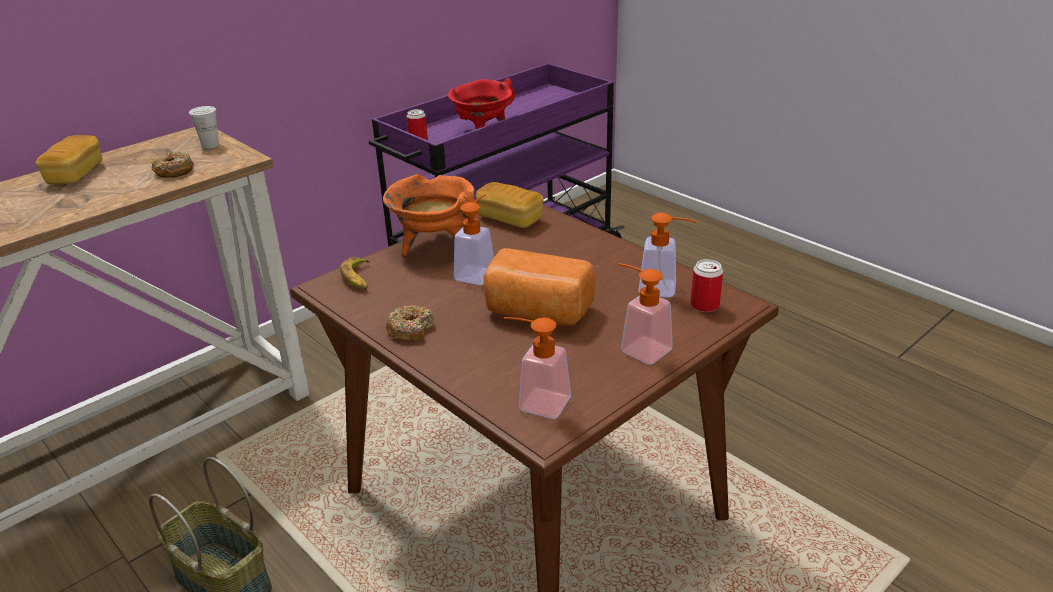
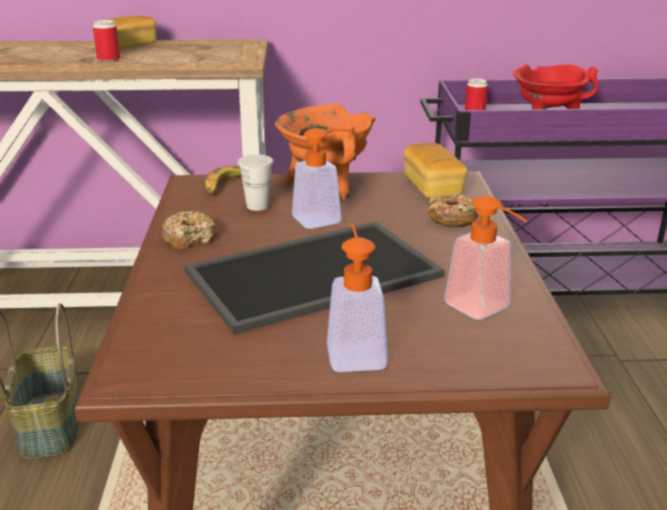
camera: 40 degrees right, 5 degrees down
(174, 171) = (184, 59): donut -> donut (452, 218)
(210, 145) = (240, 51): white cup -> white cup (257, 206)
(536, 402) = (172, 345): soap dispenser -> none
(537, 313) = (314, 272): bread -> tray
(704, 305) = (504, 346): can -> can (109, 59)

